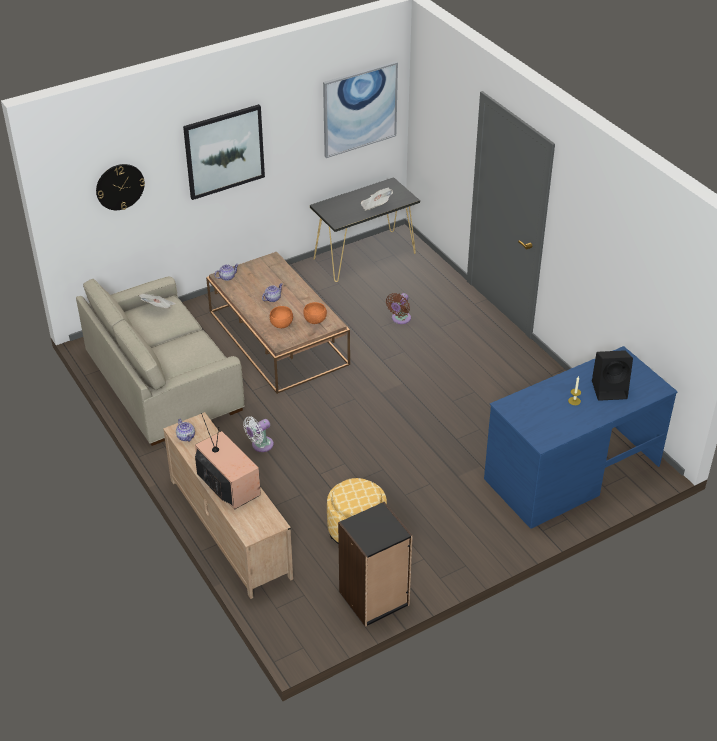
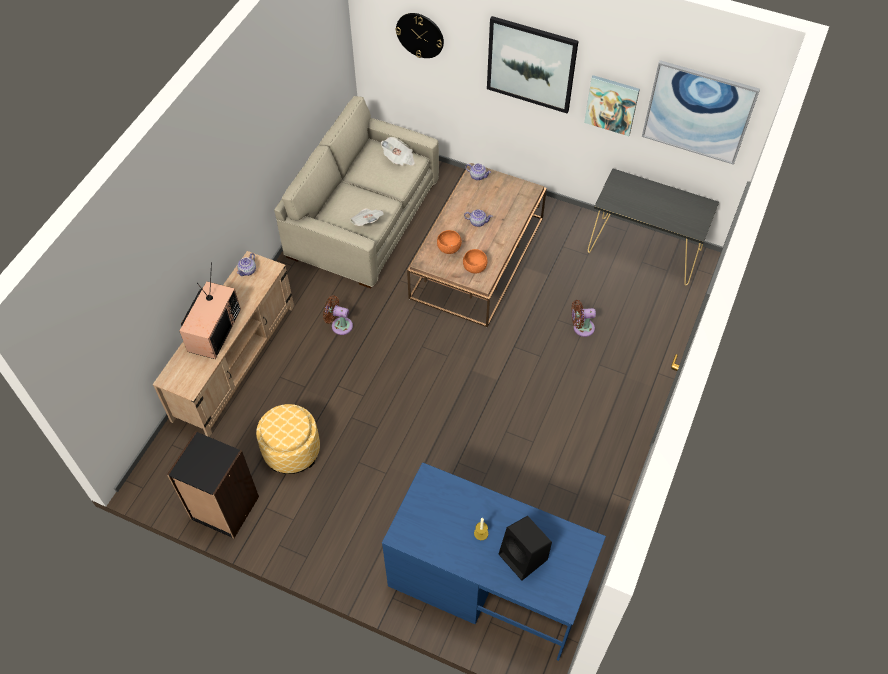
camera: 55 degrees right, 15 degrees up
(260, 445) = (339, 325): white fan -> brown fan
(295, 146) = (611, 104): none -> picture
(376, 206) = (659, 215): newspaper -> newspaper (367, 222)

